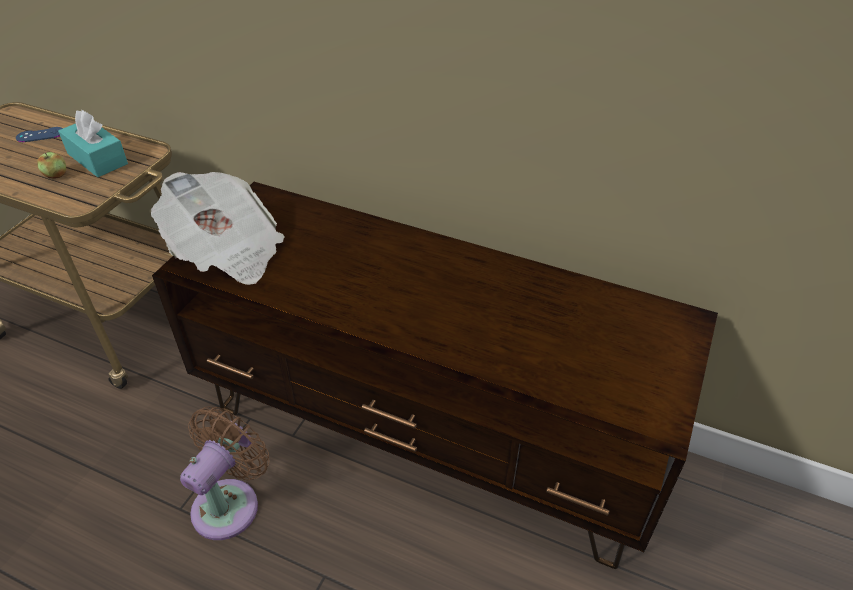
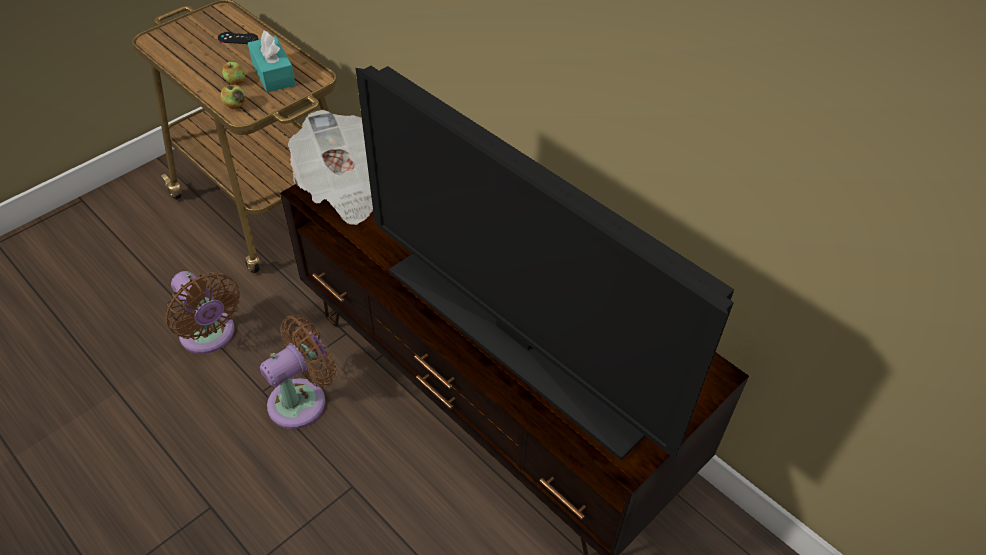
camera: 20 degrees right, 5 degrees up
(40, 135) = (238, 38): blue game controller -> black game controller
(65, 196) = (235, 105): none -> apple
(95, 470) = (210, 336): none -> brown fan
(486, 350) = (516, 343): none -> television

